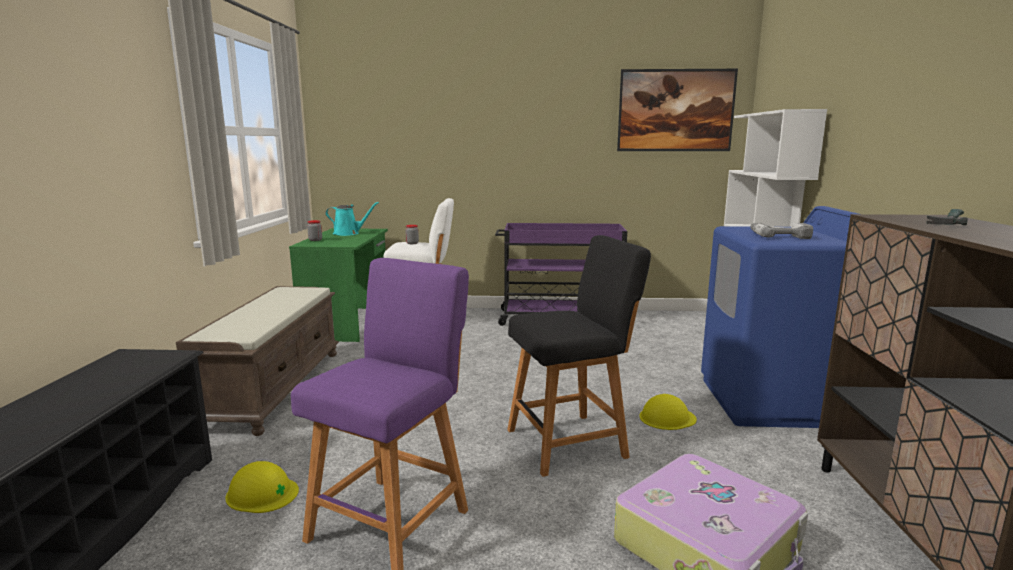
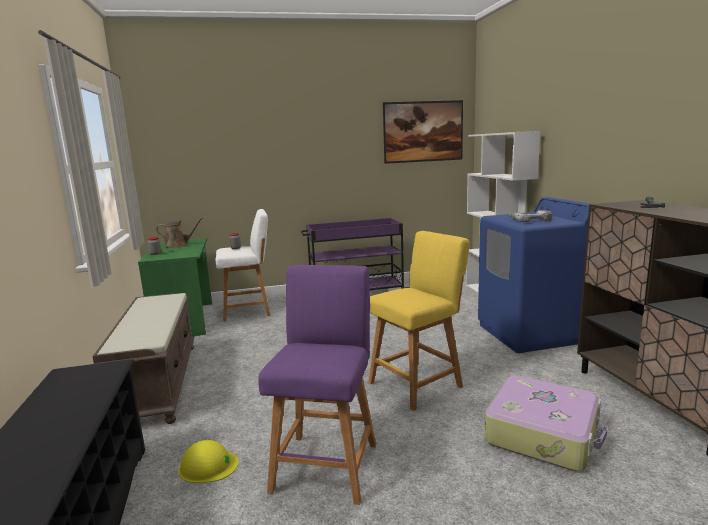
camera: 15 degrees left, 0 degrees up
(348, 233) = (178, 245): turquoise watering can -> brown watering can
(571, 442) = (418, 383): black stool -> yellow stool
(667, 418) = (471, 355): yellow hard hat -> none

